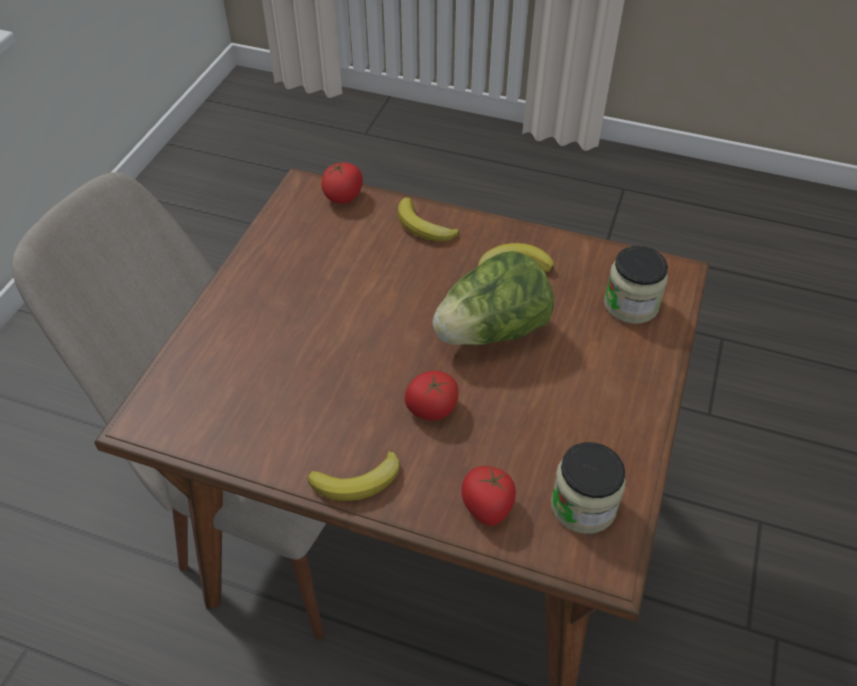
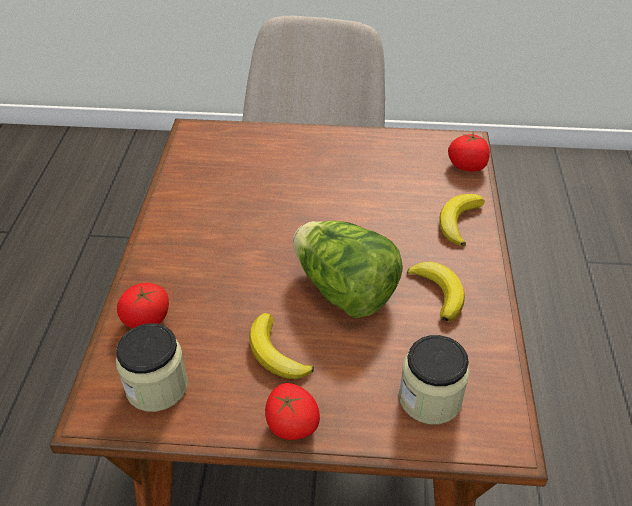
camera: 75 degrees right, 5 degrees down
(358, 481) = (160, 240): banana -> banana (276, 353)
(431, 409) = (241, 267): tomato -> tomato (291, 424)

